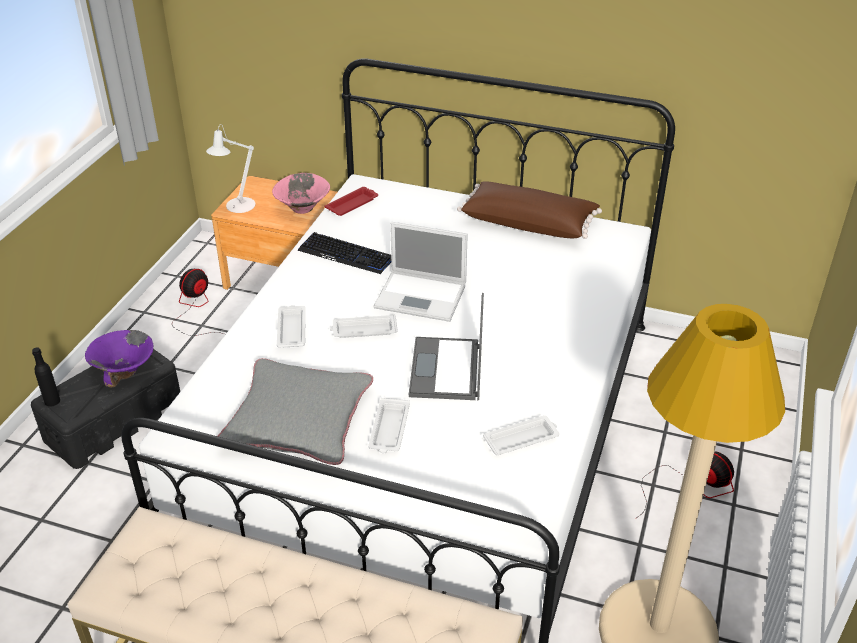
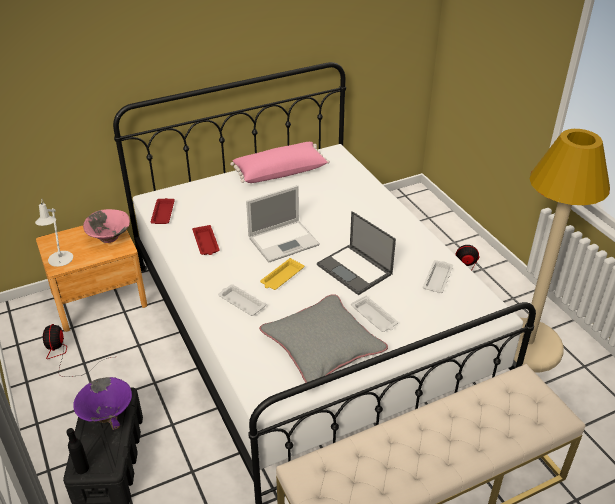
camera: 45 degrees left, 0 degrees up
(346, 255) = (206, 243): keyboard -> red tray
(363, 330) = (281, 277): white tray -> yellow tray
(528, 223) = (279, 171): brown pillow -> pink pillow

